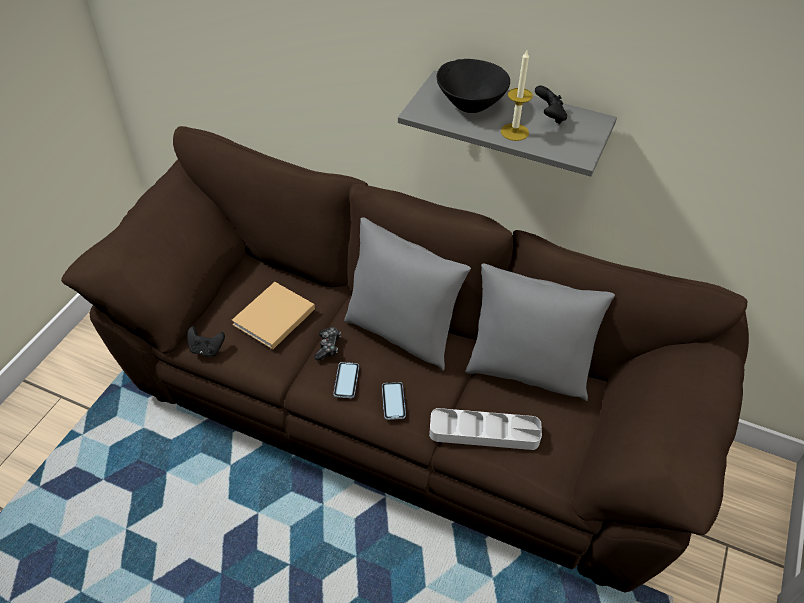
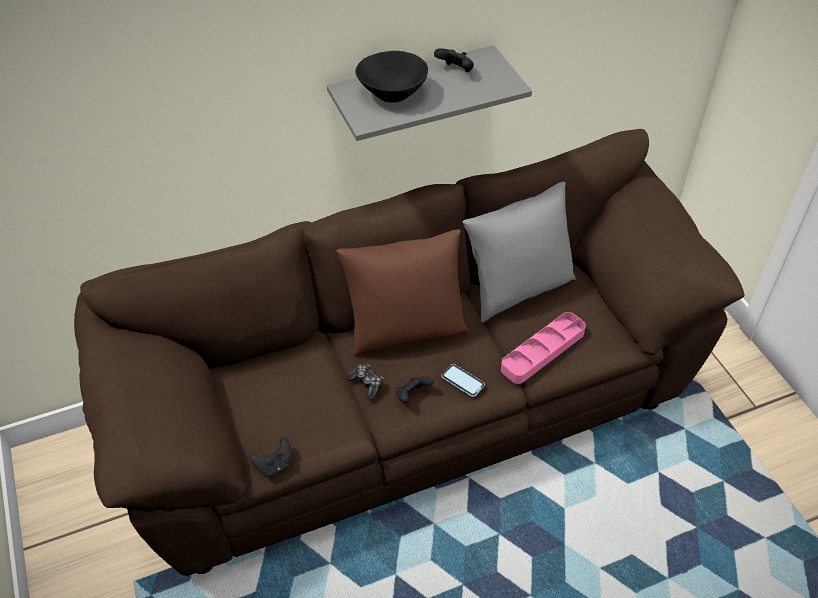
camera: 45 degrees left, 0 degrees up
(272, 318) = (298, 398): beige book -> none
(346, 381) = (412, 396): phone -> black game controller
(401, 332) = (405, 331): grey pillow -> brown pillow
(484, 432) = (543, 351): grey tray -> pink tray
(514, 132) = (450, 95): candle -> none

